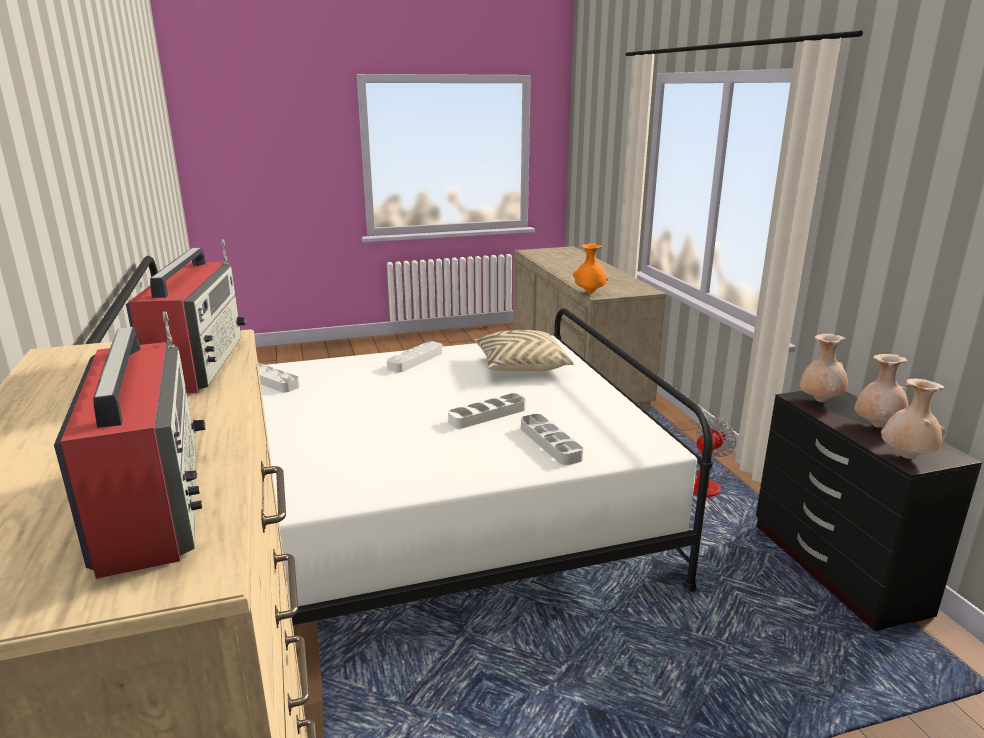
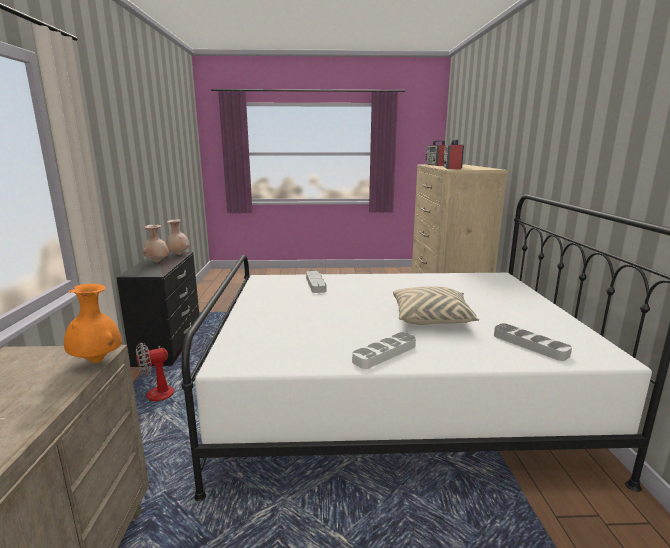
camera: 165 degrees left, 5 degrees down
(487, 415) = (341, 300): white tray -> none
(521, 366) = (283, 333): beige pillow -> beige pillow (431, 318)
(819, 401) = (150, 271): beige vase -> none

